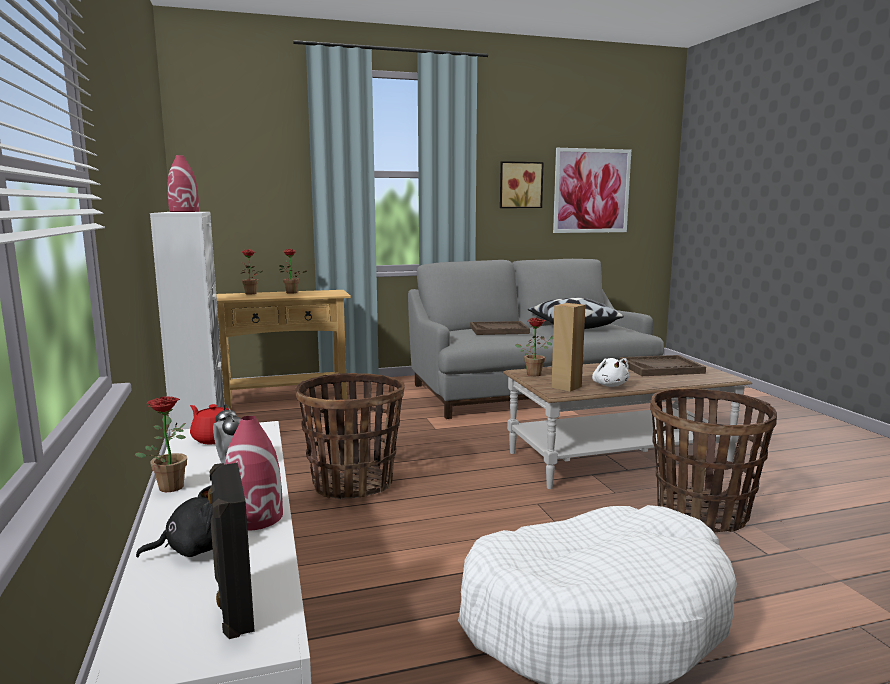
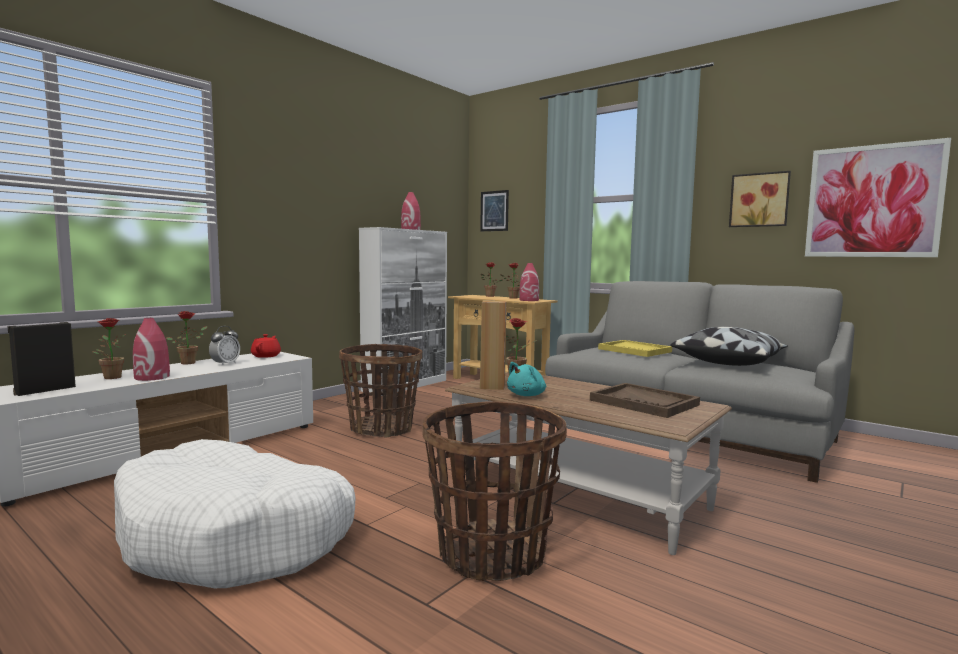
camera: 55 degrees right, 5 degrees down
(194, 549) = (110, 377): black plush toy -> potted plant
(219, 178) = (494, 211): none -> picture
(327, 293) = (529, 300): none -> red vase
(499, 330) = (634, 350): brown tray -> yellow tray
(609, 385) = (527, 395): white plush toy -> turquoise plush toy

